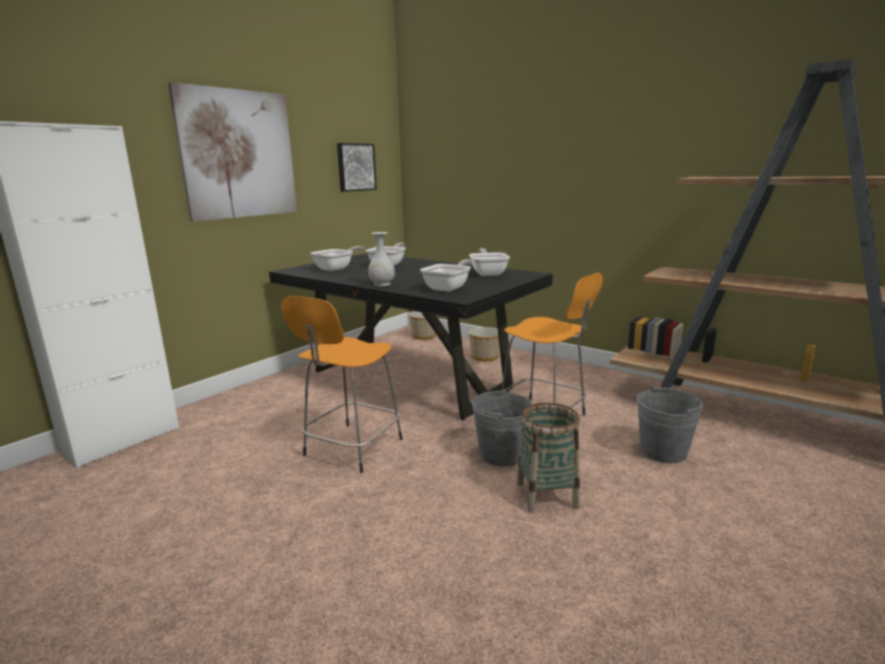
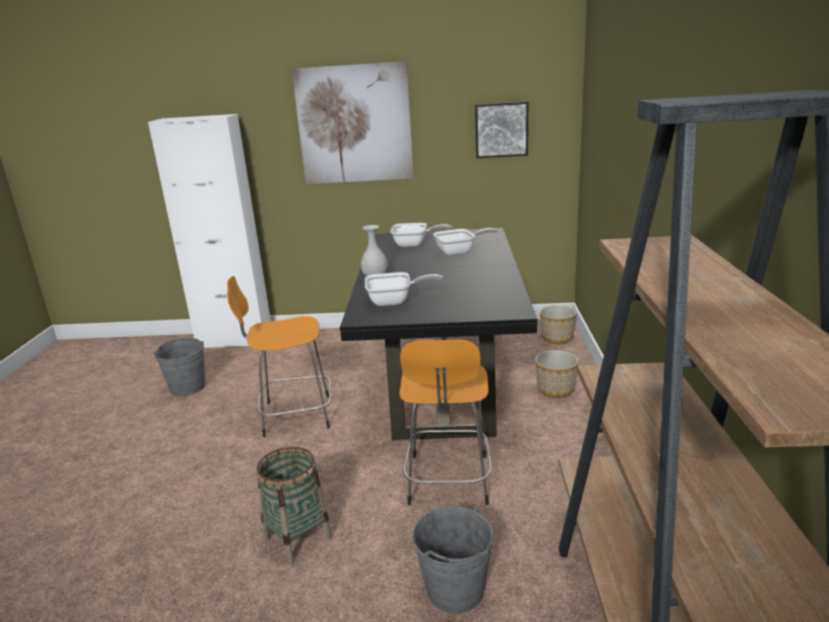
camera: 55 degrees right, 5 degrees up
(488, 273) = (485, 294): frying pan -> none
(501, 454) = (348, 486): grey bucket -> grey bucket (188, 387)

